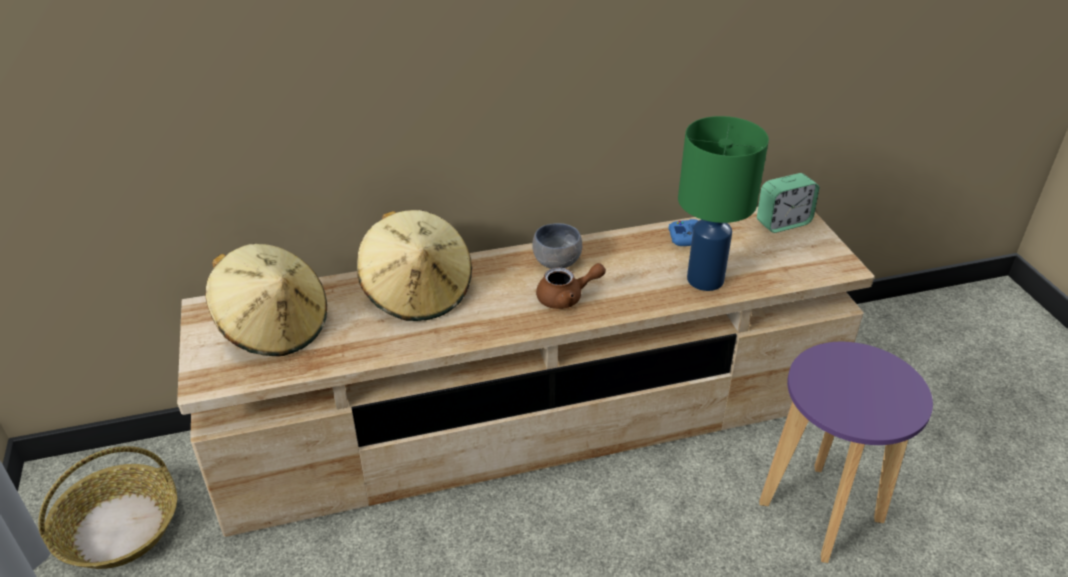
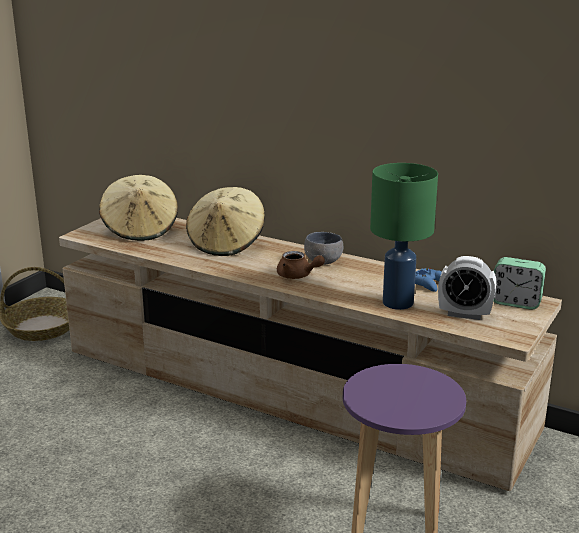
camera: 45 degrees right, 15 degrees down
(772, 261) = (464, 314): none -> alarm clock

